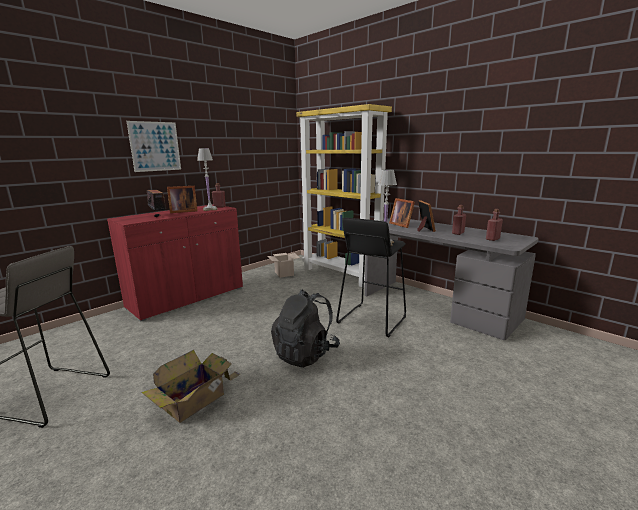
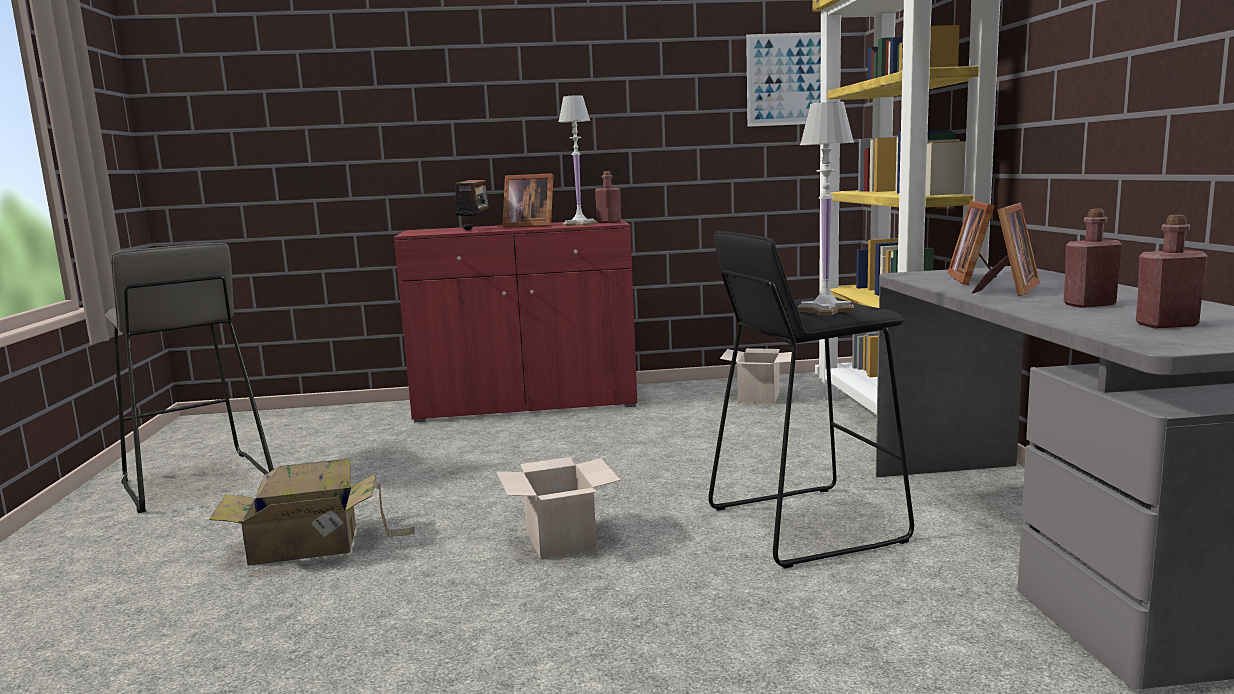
camera: 40 degrees right, 5 degrees down
(155, 146) = (504, 100): picture -> picture (789, 79)
(306, 354) = (562, 541): black backpack -> cardboard box

